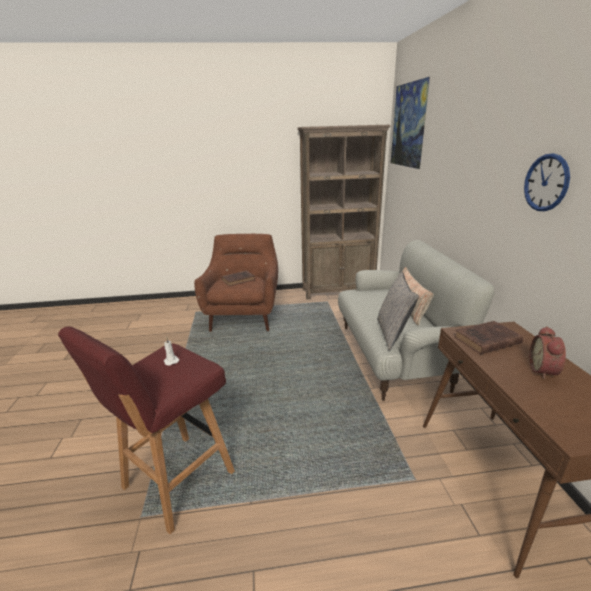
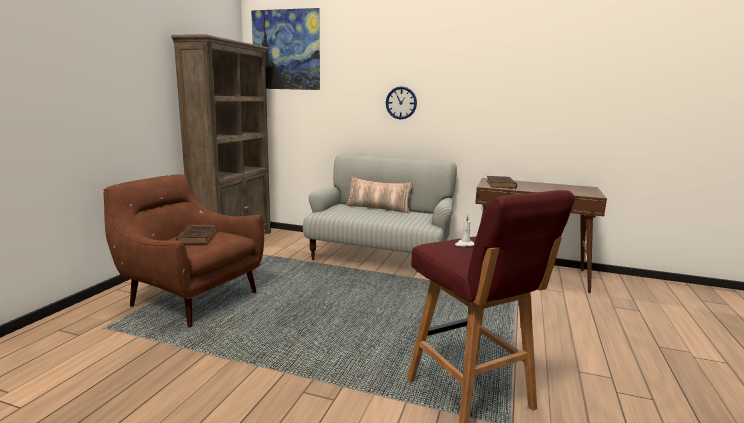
camera: 65 degrees left, 10 degrees down
(393, 333) = (412, 220): grey pillow -> none
(544, 370) = (538, 185): alarm clock -> none
(546, 183) = (480, 86): wall clock -> wall clock (401, 103)

